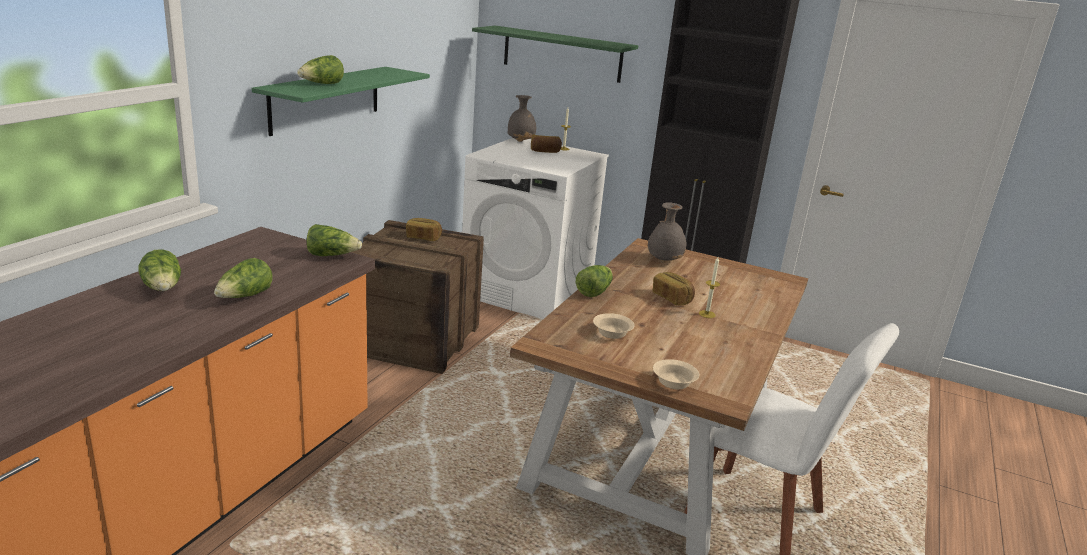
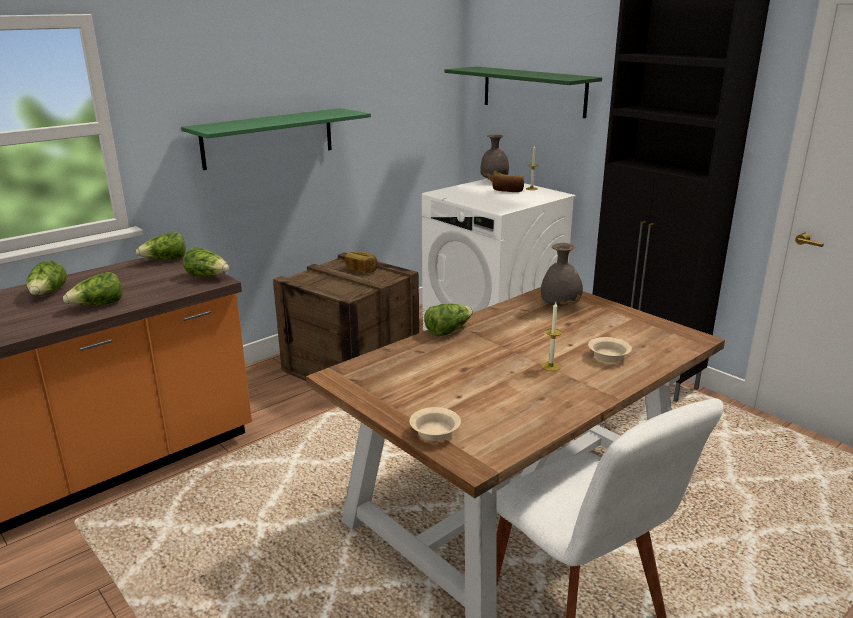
camera: 25 degrees right, 0 degrees up
(321, 84) = (246, 123): lettuce -> lettuce (165, 260)
(612, 333) = (422, 375): beige bowl -> beige bowl (608, 357)
(672, 298) = (527, 346): bread -> none

